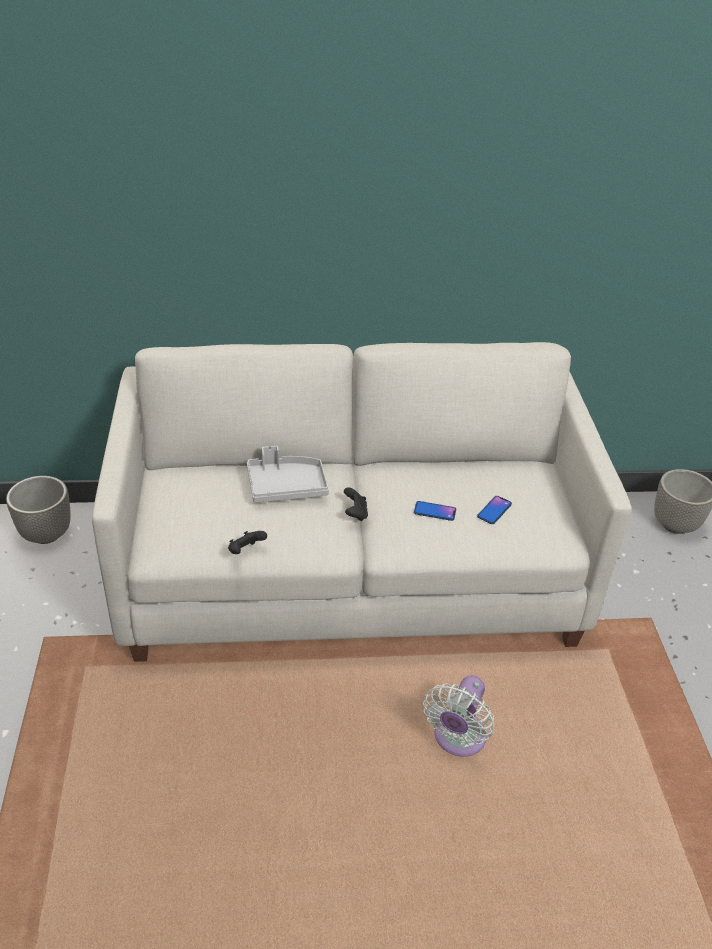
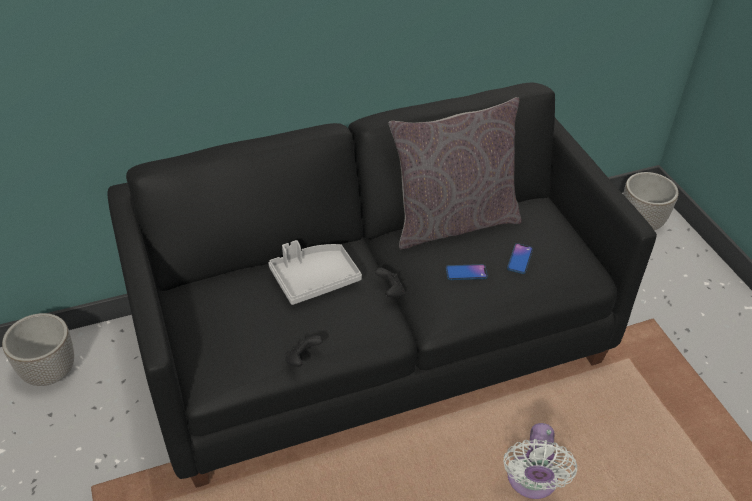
camera: 15 degrees left, 5 degrees up
(350, 575) = (373, 342): white sofa -> black sofa
(443, 465) = (453, 222): none -> grey pillow

